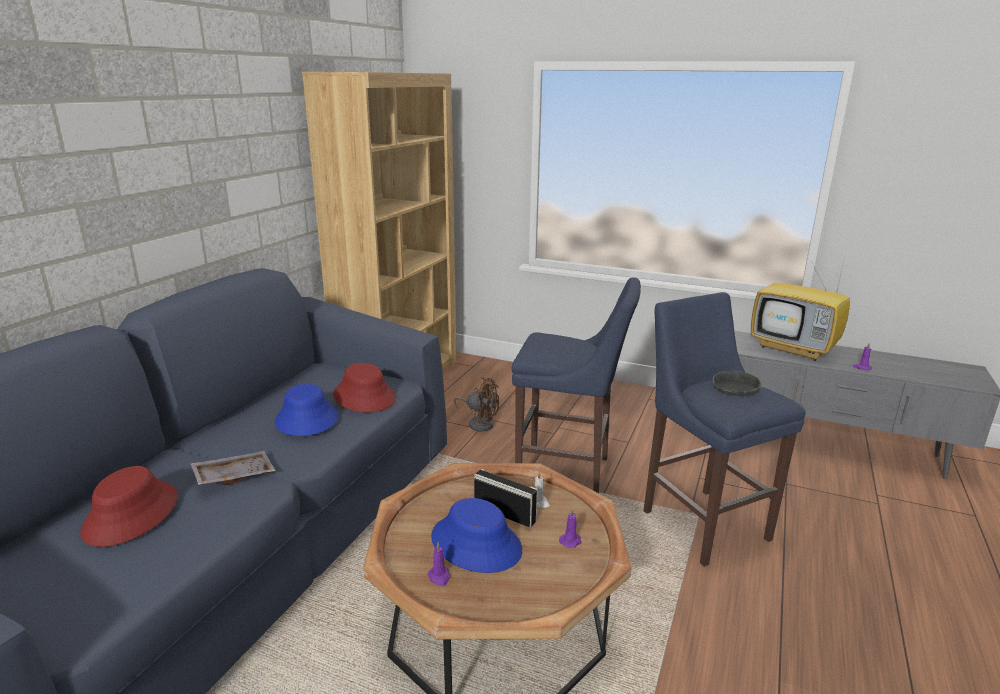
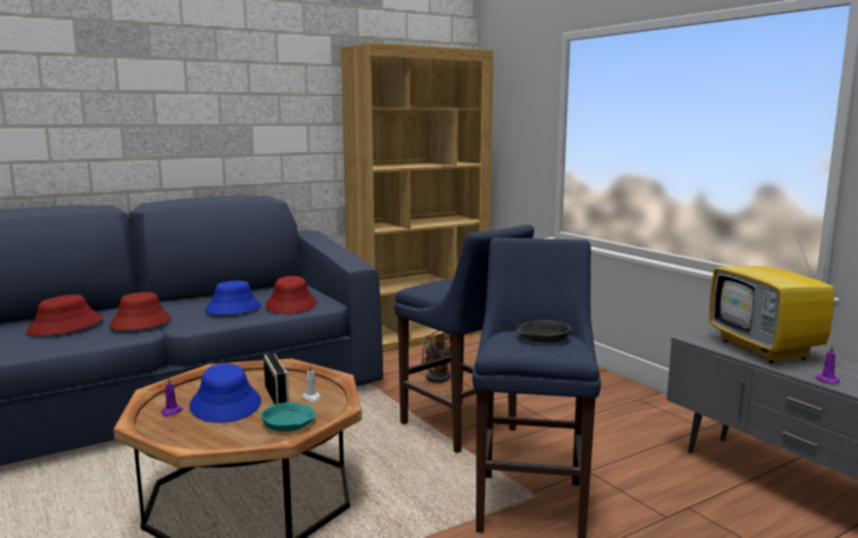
camera: 35 degrees right, 10 degrees down
(234, 475) = (140, 323): grey tray -> red hat
(571, 541) = (289, 424): purple candle -> turquoise bowl

